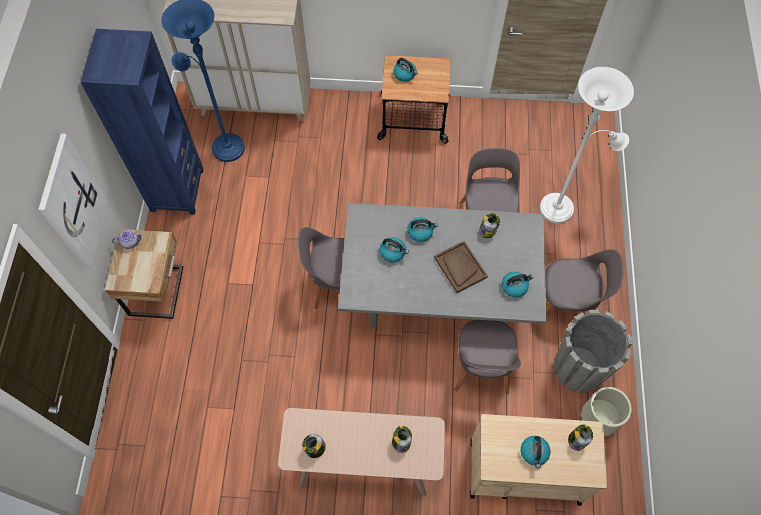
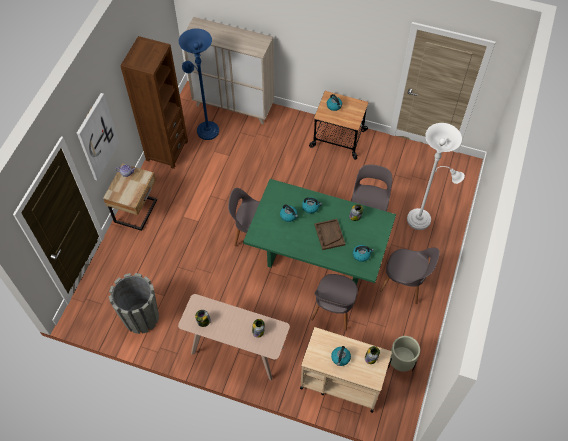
camera: 15 degrees right, 5 degrees down
(177, 190) = (167, 150): blue bookcase -> brown bookcase
(438, 297) = (318, 258): grey dining table -> green dining table
(578, 368) = (399, 326): grey planter -> grey planter (141, 317)

